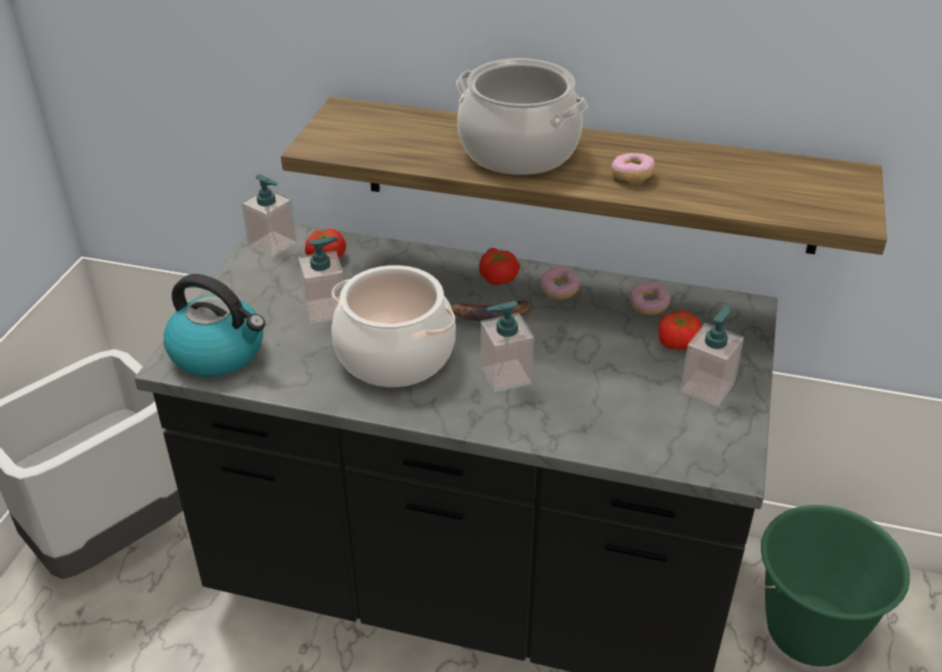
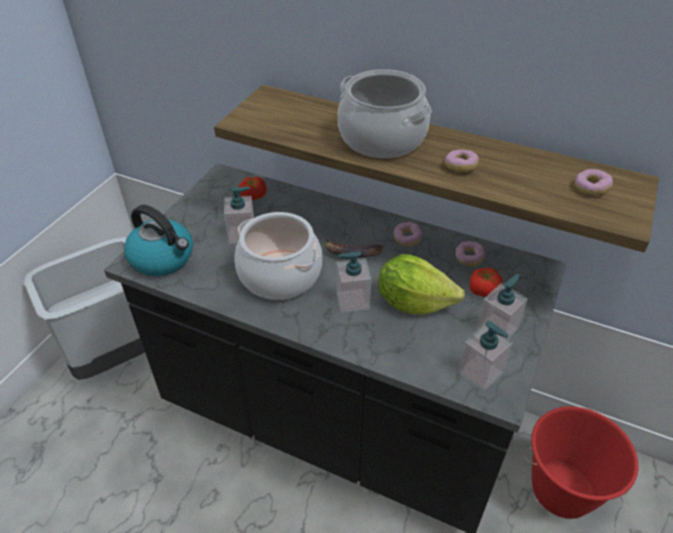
camera: 10 degrees right, 5 degrees up
(272, 244) = (220, 182): soap dispenser -> soap dispenser (480, 372)
(498, 277) = (367, 224): tomato -> none
(588, 368) = (413, 302): none -> lettuce
(802, 186) = (591, 189): none -> donut
(810, 632) = (562, 491): green bucket -> red bucket

